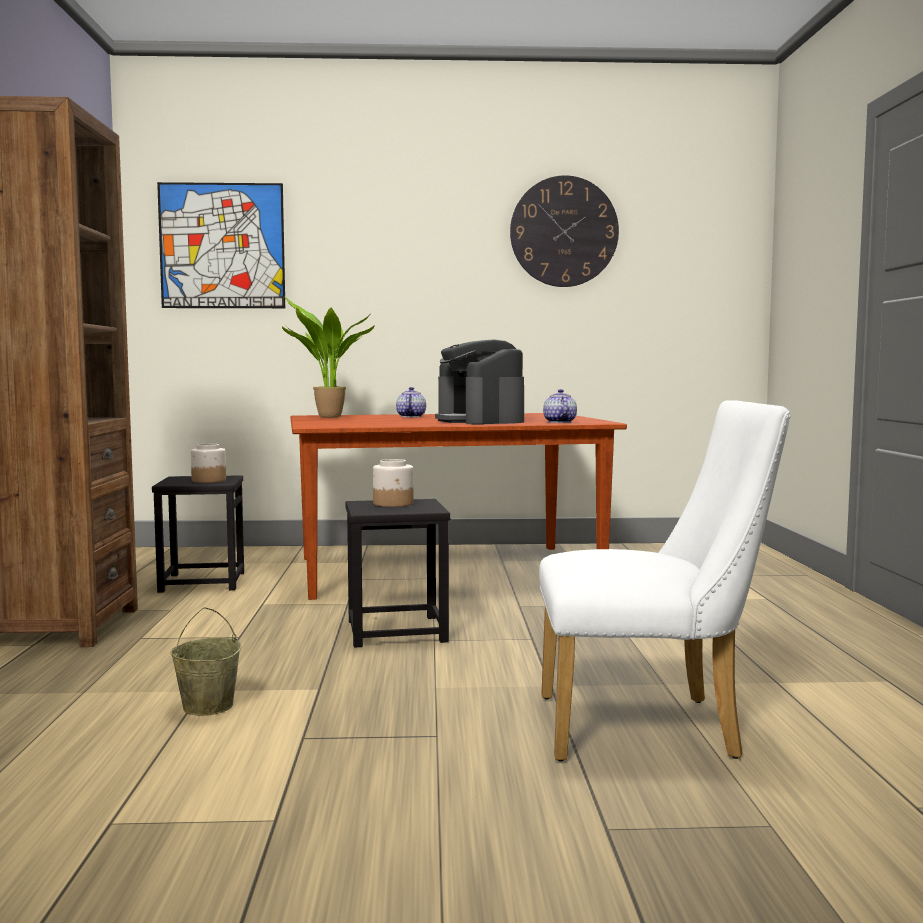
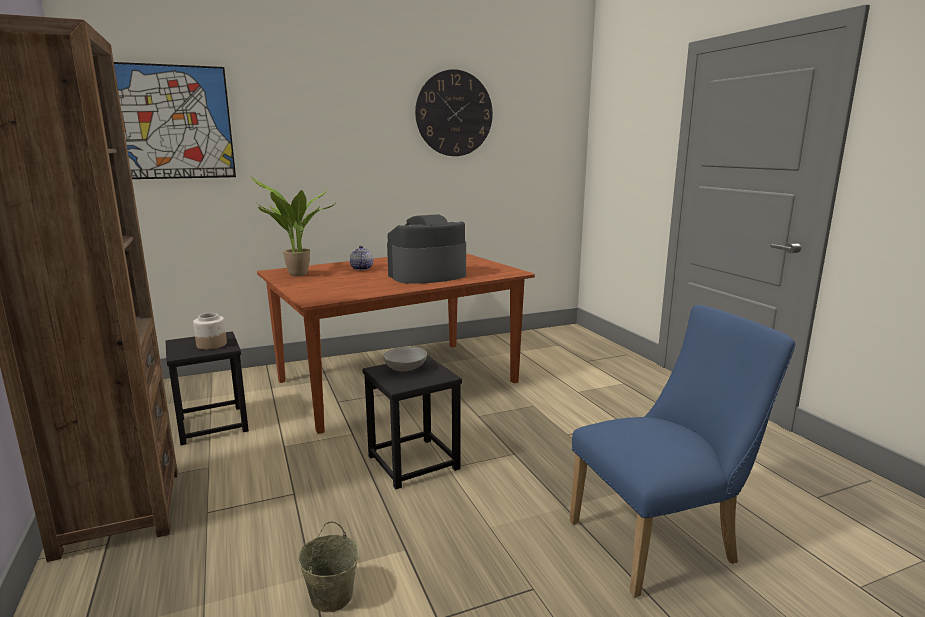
camera: 20 degrees left, 10 degrees up
(393, 504) = (406, 369): jar -> grey bowl
(480, 421) = (427, 275): coffee machine -> coffee machine turned 105 degrees clockwise
(559, 422) = (487, 275): teapot -> none
(652, 727) = (661, 541): white chair -> blue chair

